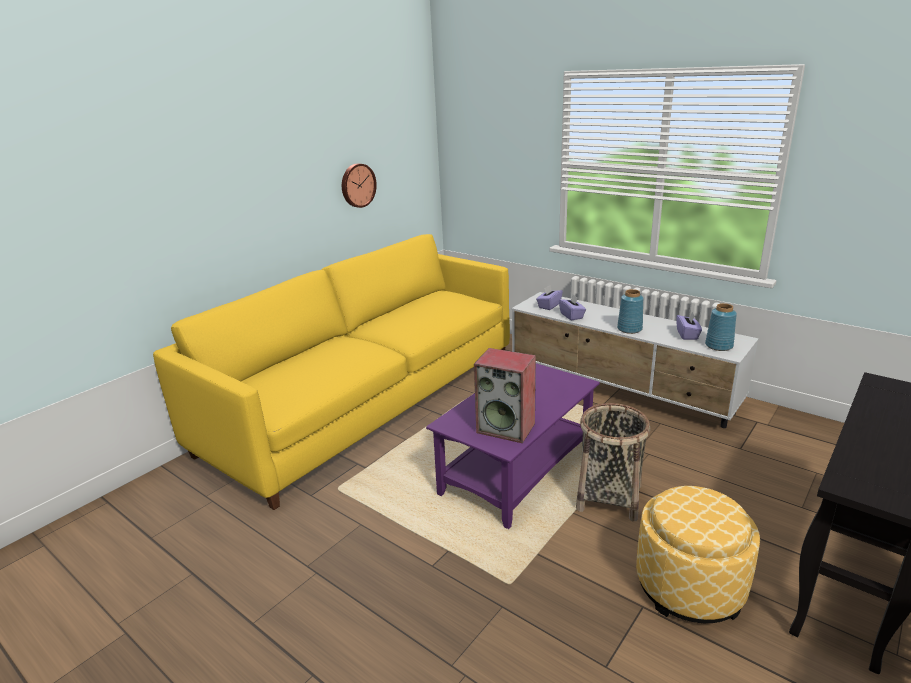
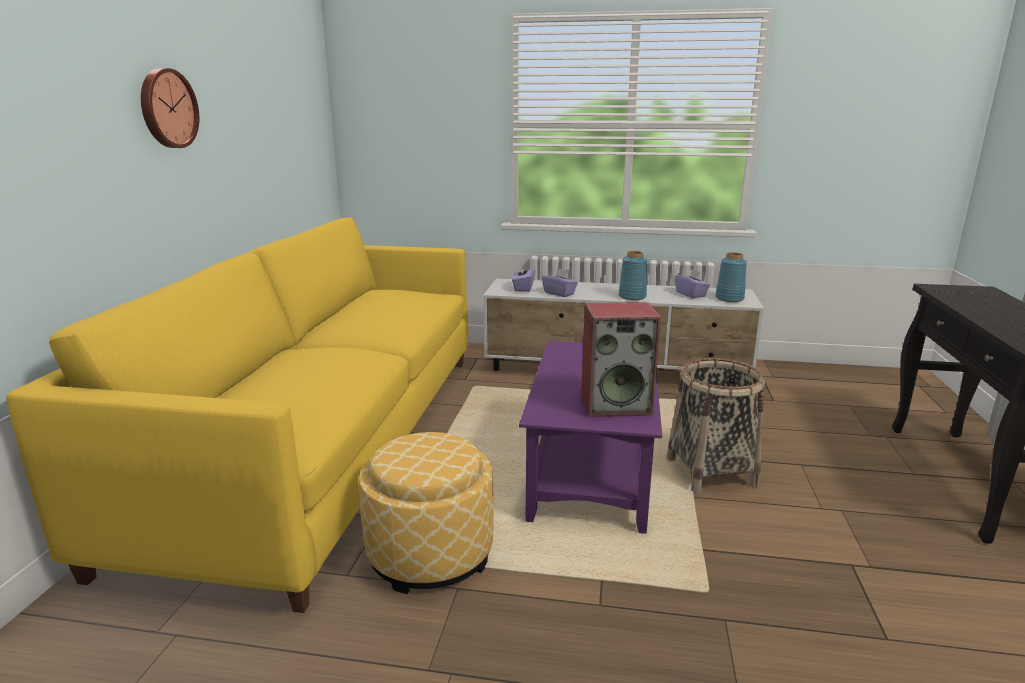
camera: 30 degrees left, 5 degrees down
(357, 185) = (259, 145): wall clock -> wall clock (167, 108)
(689, 586) = (867, 530): ottoman -> ottoman (430, 554)

